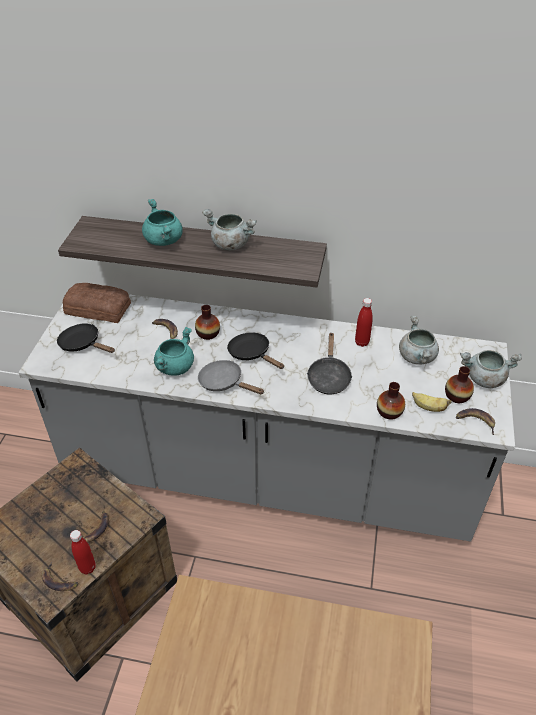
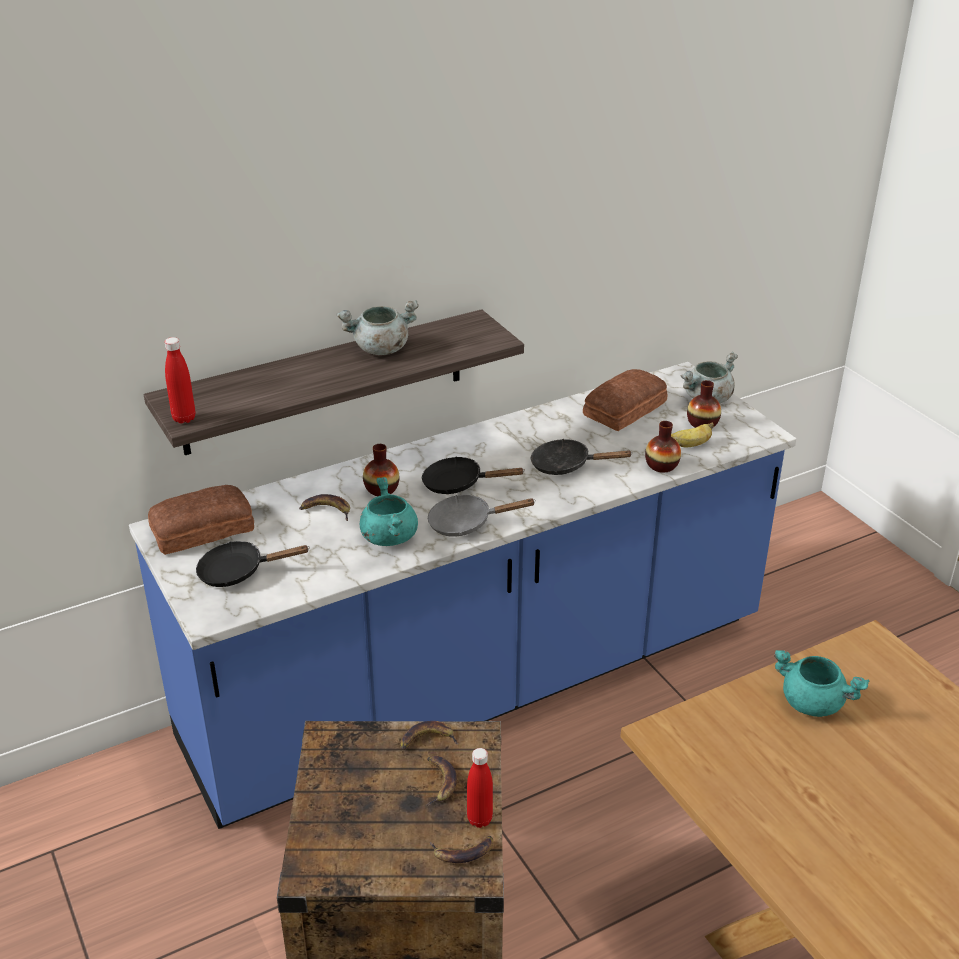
camera: 40 degrees left, 10 degrees down
(164, 240) = (297, 375): turquoise cooking pot -> turquoise cooking pot (813, 702)
(268, 476) = (479, 684): grey counter -> blue counter
(328, 377) = (566, 465): black frying pan -> black frying pan turned 135 degrees clockwise
(361, 342) = (558, 421): red bottle -> red bottle (184, 418)
(417, 357) = (627, 409): grey cooking pot -> bread
(475, 421) = (743, 435): banana -> banana (427, 740)

